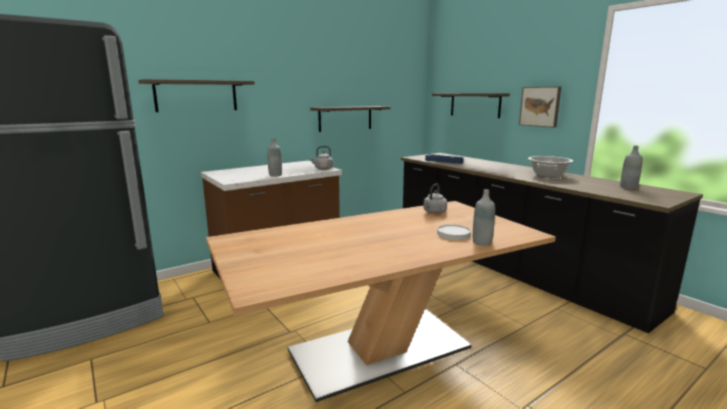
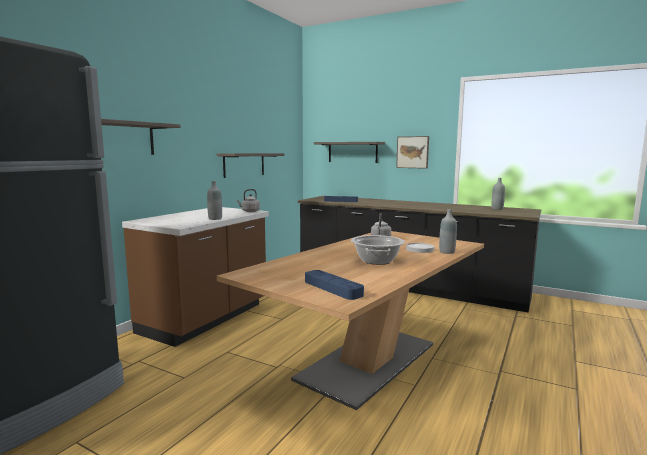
camera: 25 degrees left, 5 degrees down
(274, 271) = (332, 288): none -> blue tray
(548, 175) = (435, 205): cooking pot -> cooking pot (376, 261)

